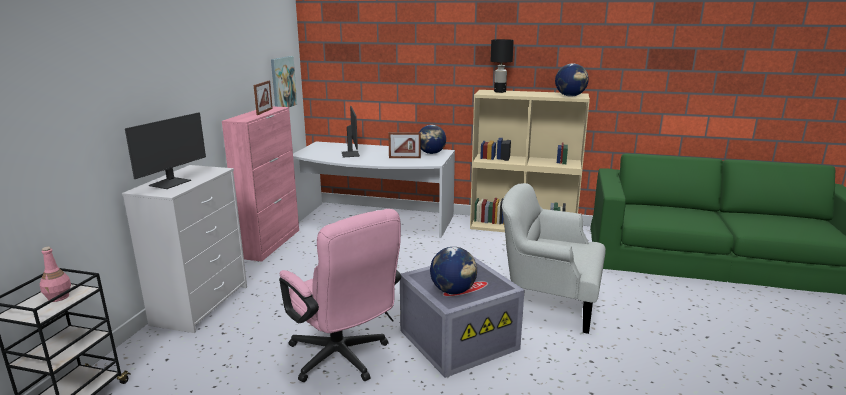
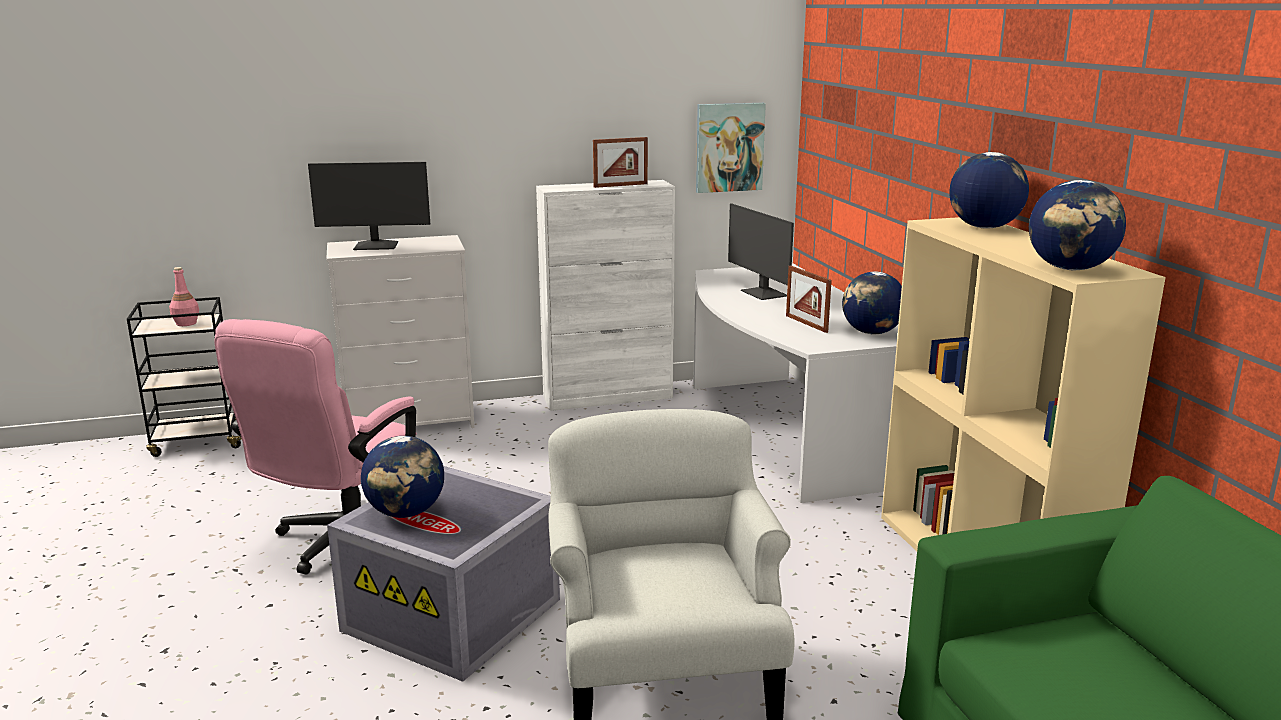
camera: 60 degrees right, 0 degrees up
(271, 243) = (608, 397): pink cabinet -> white cabinet
(351, 154) = (763, 293): monitor -> monitor turned 105 degrees clockwise
(499, 92) = (983, 227): black table lamp -> globe

